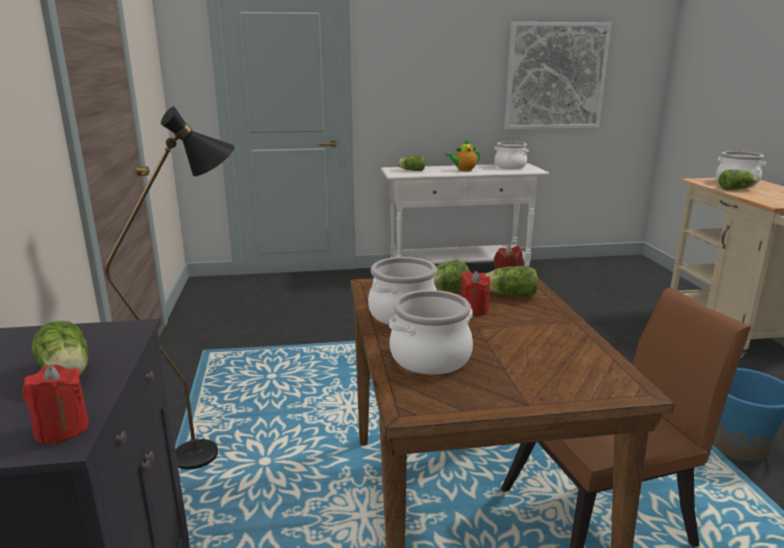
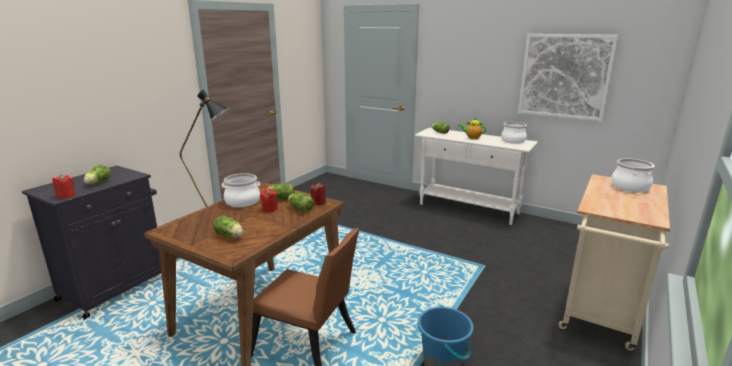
camera: 40 degrees right, 0 degrees up
(430, 357) = (208, 219): cooking pot -> none
(737, 189) = (607, 191): lettuce -> lettuce (230, 236)

